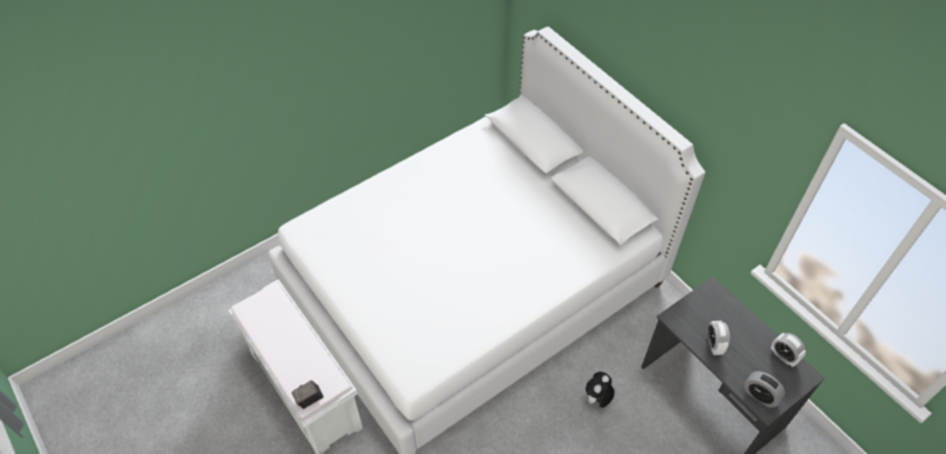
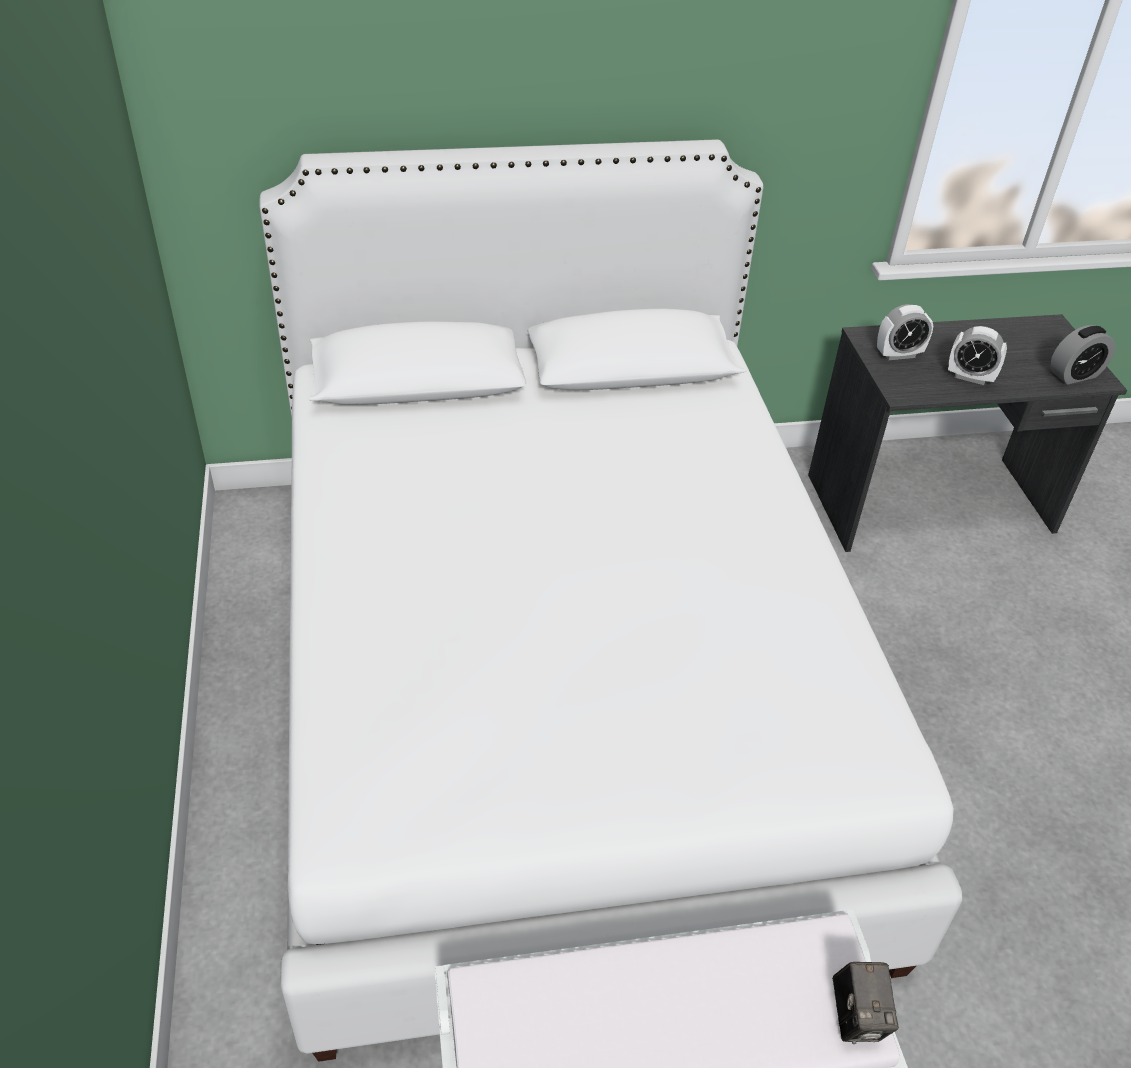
camera: 65 degrees left, 10 degrees down
(597, 399) = (882, 628): plush toy -> none
(783, 356) = (1015, 330): alarm clock -> alarm clock (898, 355)

